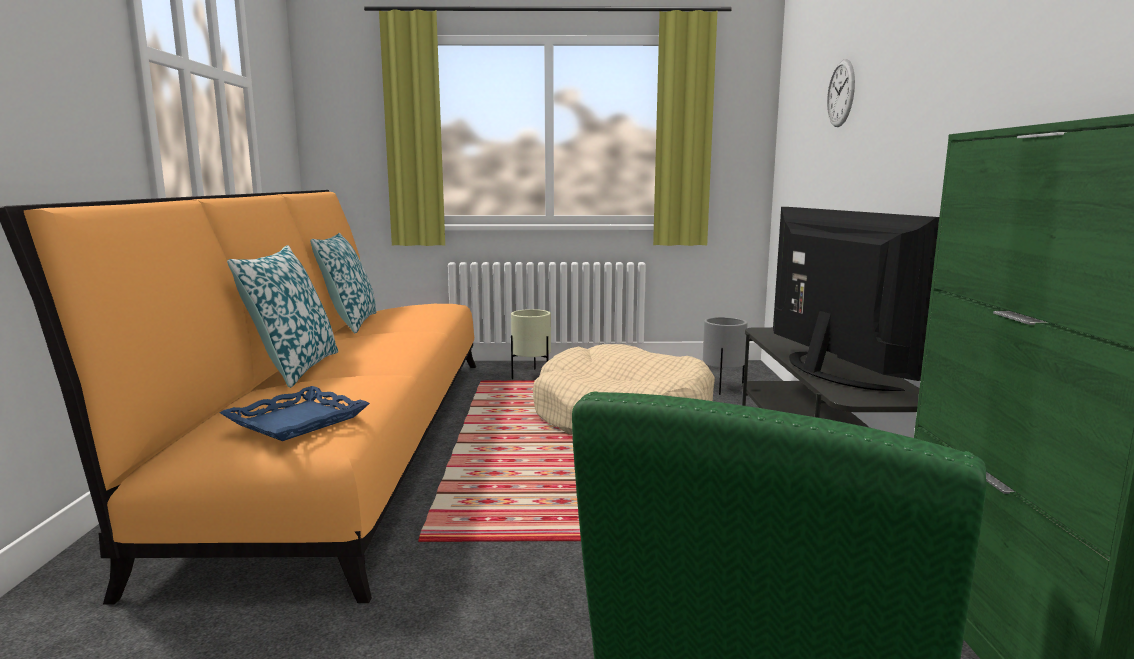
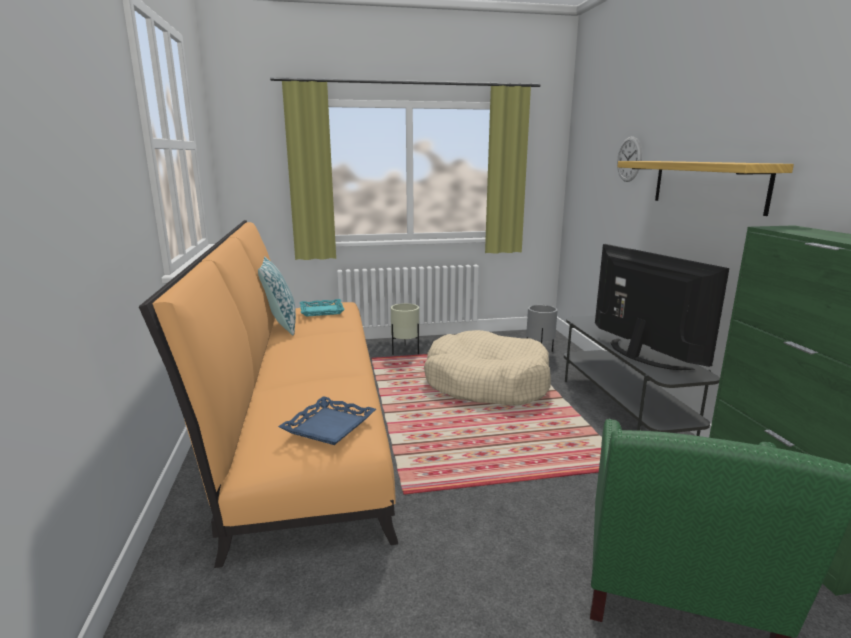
camera: 10 degrees left, 5 degrees up
(293, 369) = (277, 374): pillow -> none
(411, 309) = (322, 311): none -> turquoise tray
(929, 103) = (707, 184): none -> shelf

